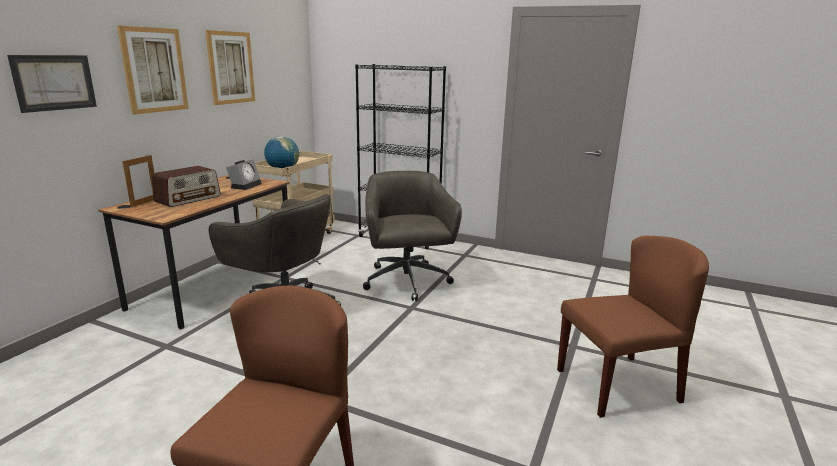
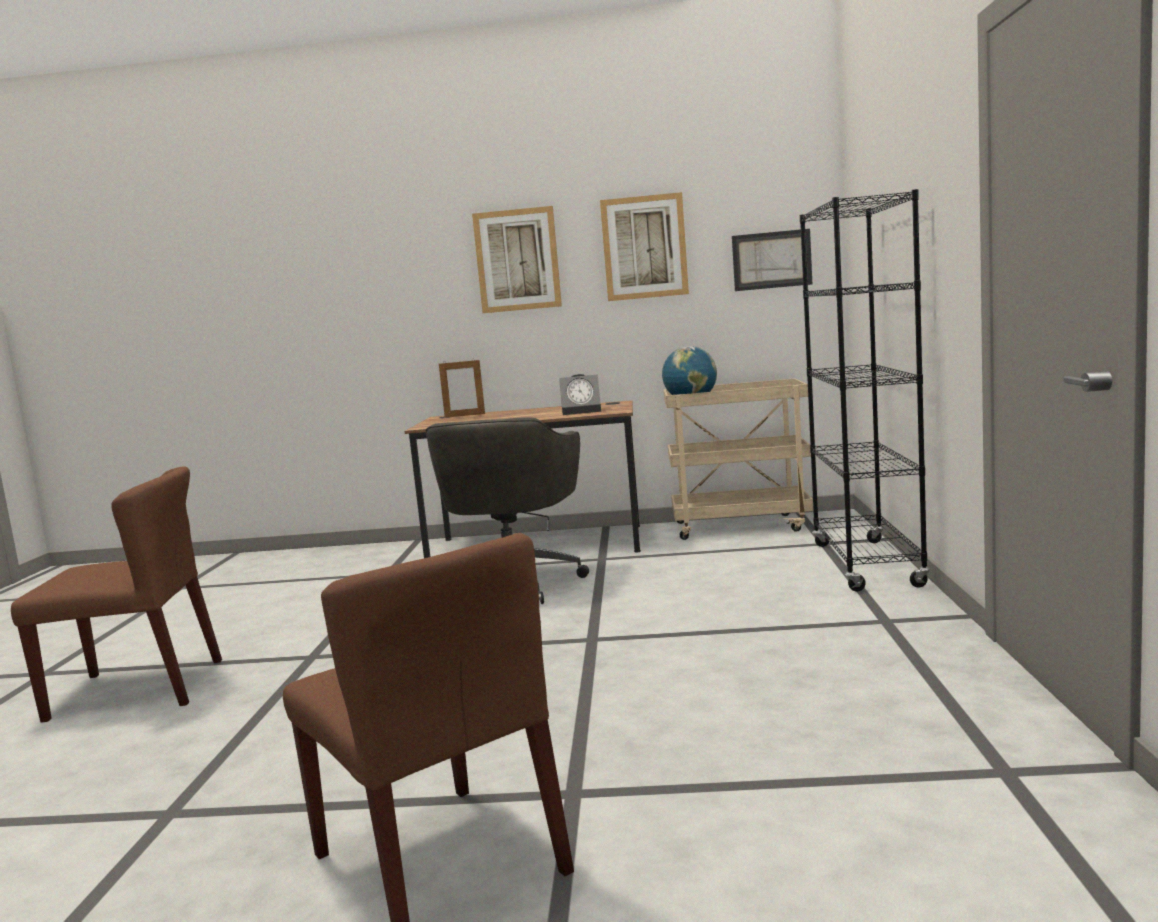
camera: 70 degrees right, 10 degrees down
(54, 82) = (400, 281): picture -> picture (771, 260)
(188, 199) = (497, 416): radio -> none
(407, 282) = (683, 614): grey office chair -> none

